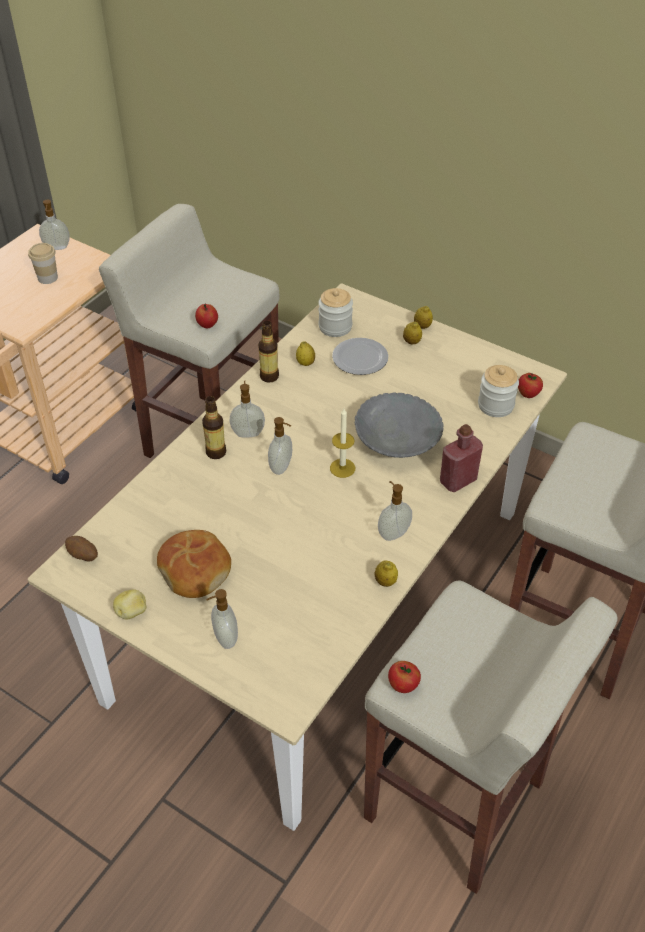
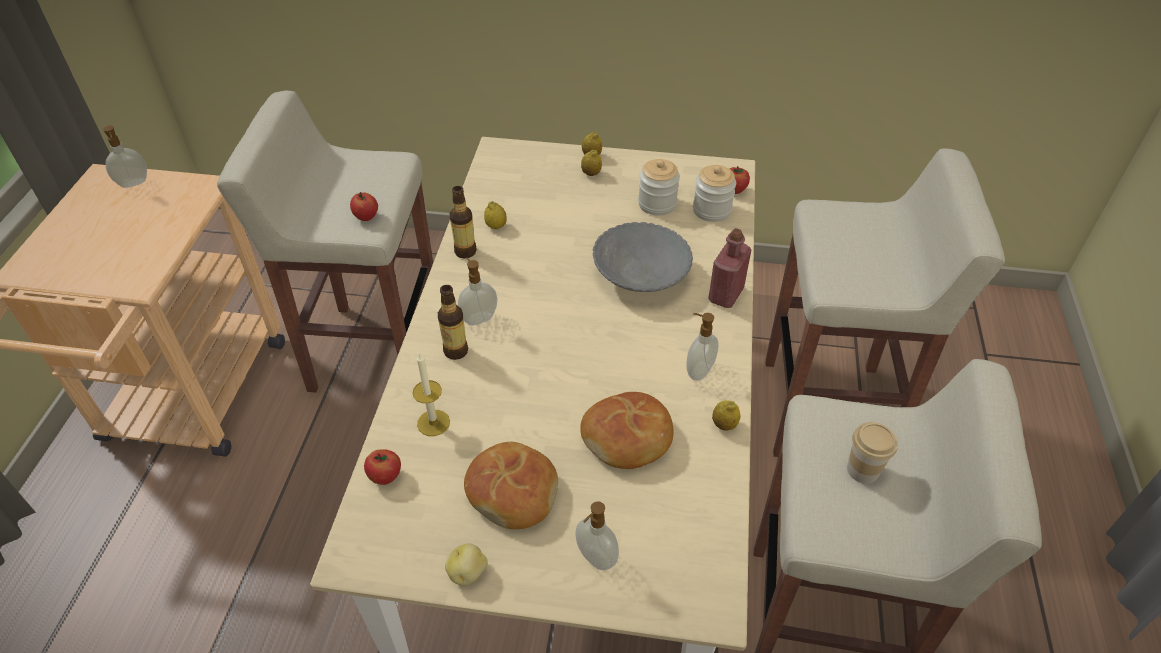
camera: 25 degrees left, 0 degrees up
(47, 278) = (140, 219): cup -> cup (863, 470)
(83, 556) = (367, 528): potato -> none
(281, 467) = (538, 342): soap dispenser -> none
(303, 564) = (628, 439): none -> bread
(335, 327) = (504, 181): jar -> jar (657, 204)
(342, 468) = (603, 321): candle -> candle (433, 423)
(359, 359) = (549, 205): plate -> none
(403, 685) = (822, 530): apple -> apple (385, 476)

